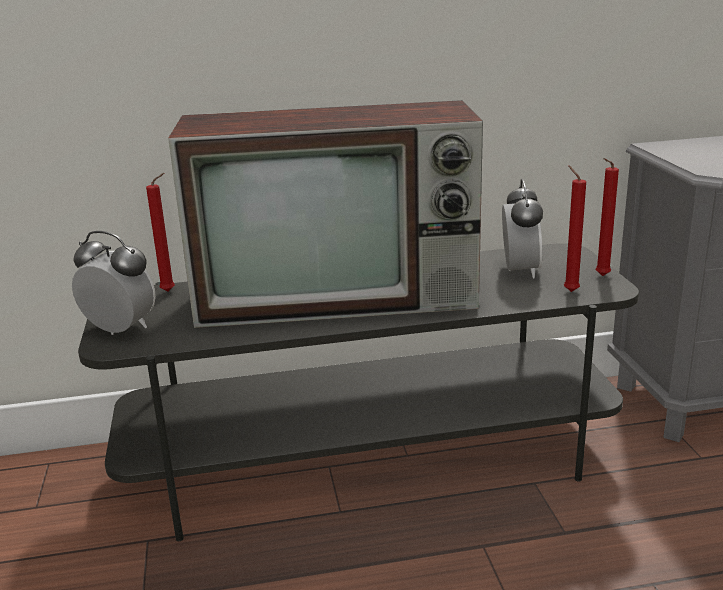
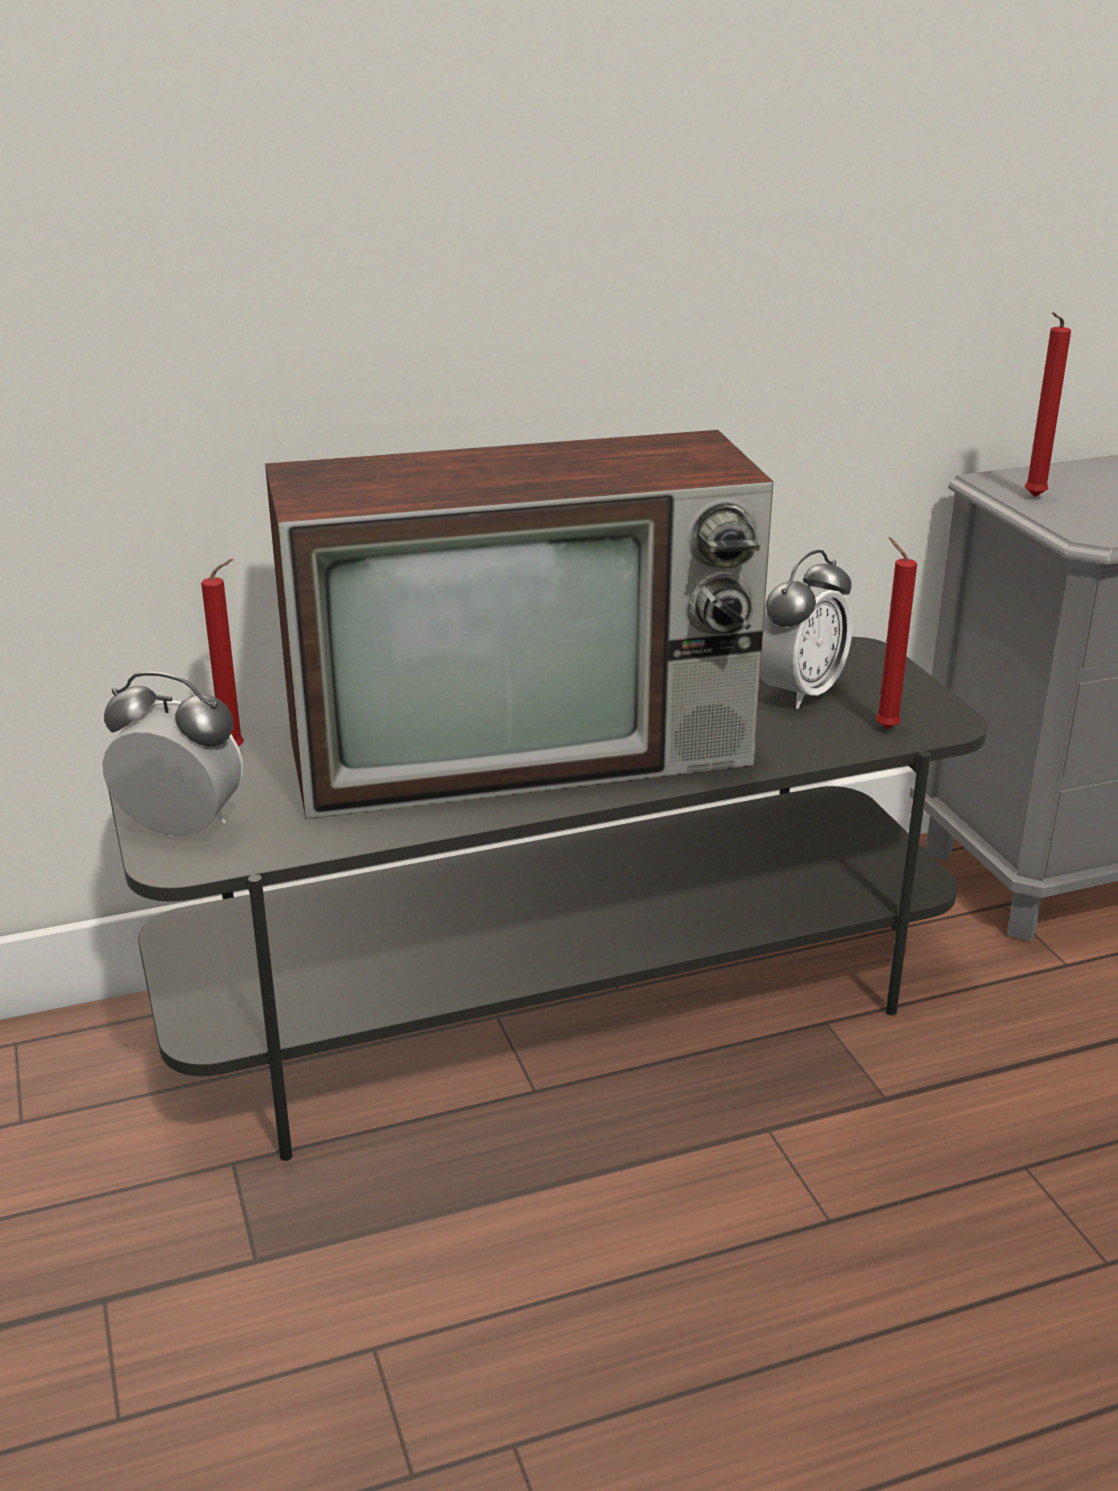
camera: 10 degrees left, 5 degrees up
(520, 271) = (798, 692): alarm clock -> alarm clock turned 45 degrees clockwise
(600, 276) = (924, 698): red candle -> red candle (1032, 497)

